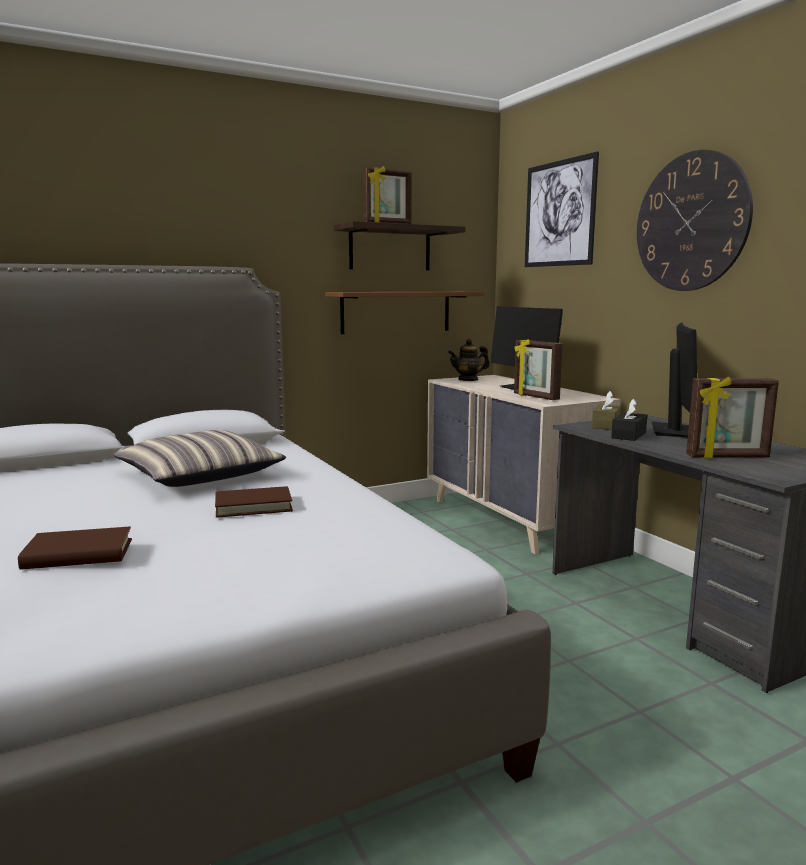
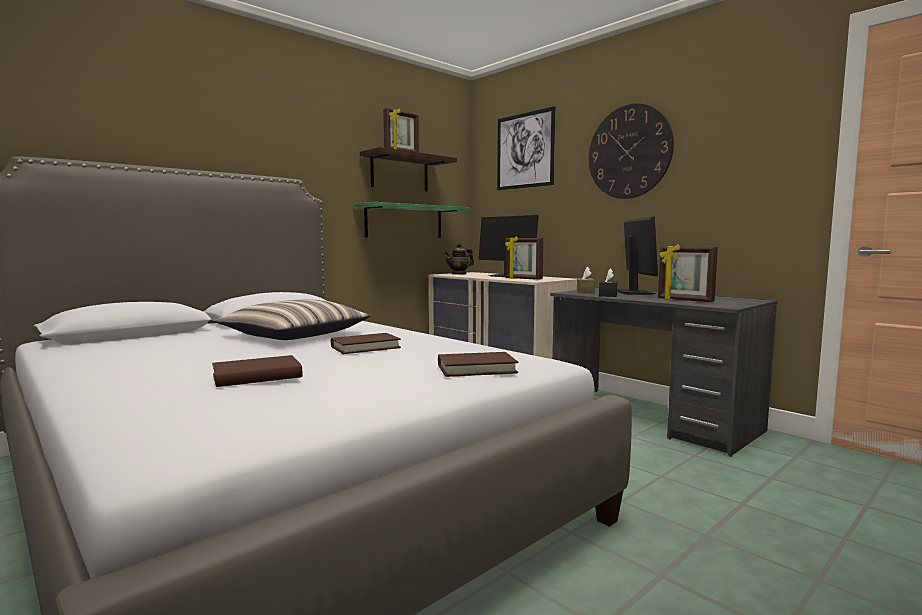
camera: 15 degrees left, 5 degrees down
(339, 563) = (476, 369): none -> brown book
(396, 312) = (404, 222): brown shelf -> green shelf
(728, 457) = (684, 300): picture frame -> picture frame turned 60 degrees clockwise

